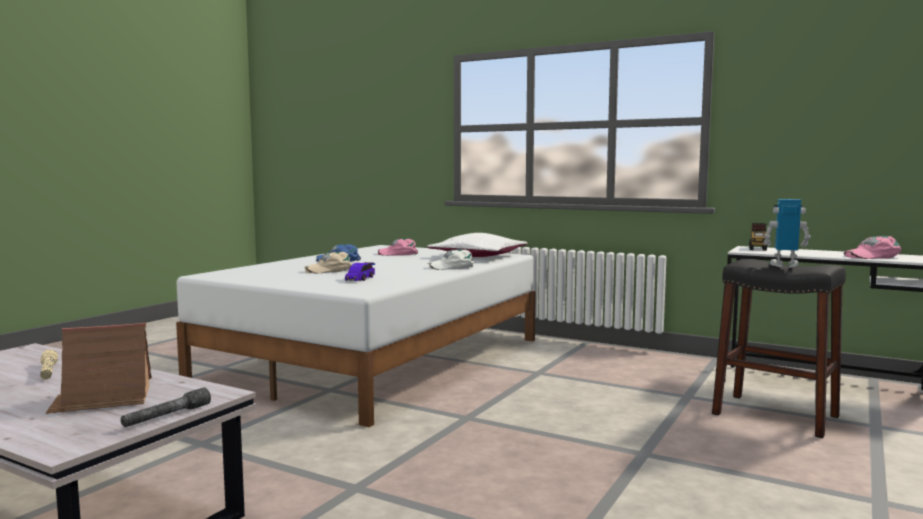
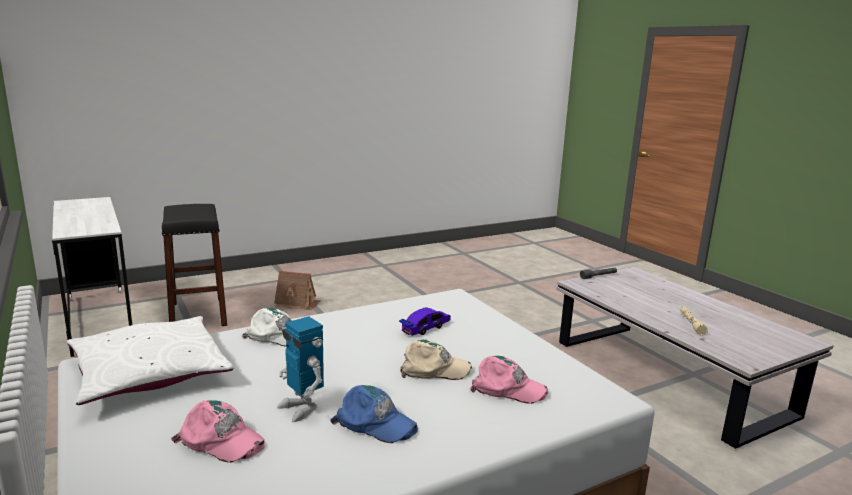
camera: 150 degrees left, 10 degrees up
(103, 399) = (636, 292): toy house -> toy house (297, 303)
(757, 249) = (79, 230): toy truck -> none
(784, 266) = (192, 212): toy robot -> toy robot (302, 408)
(872, 256) = (88, 207): pink cap -> pink cap (508, 388)

